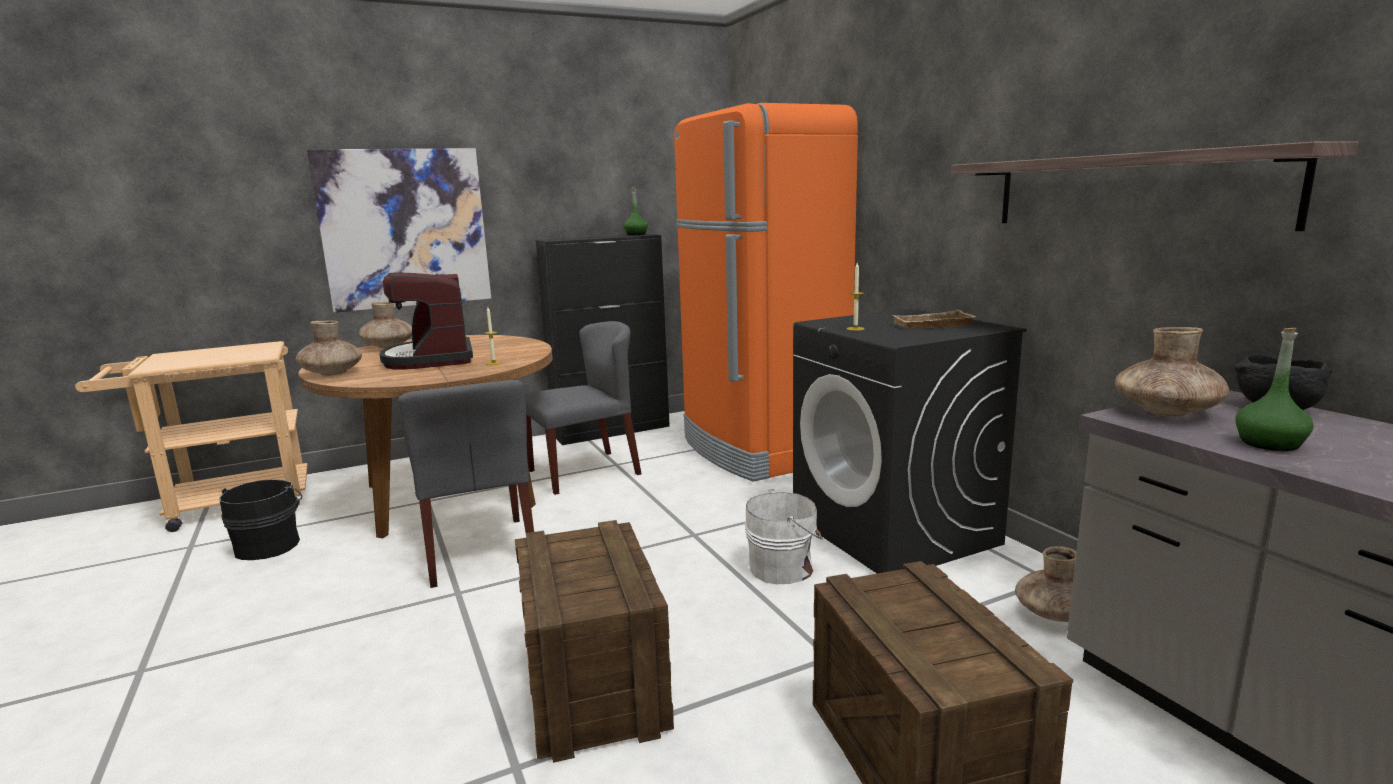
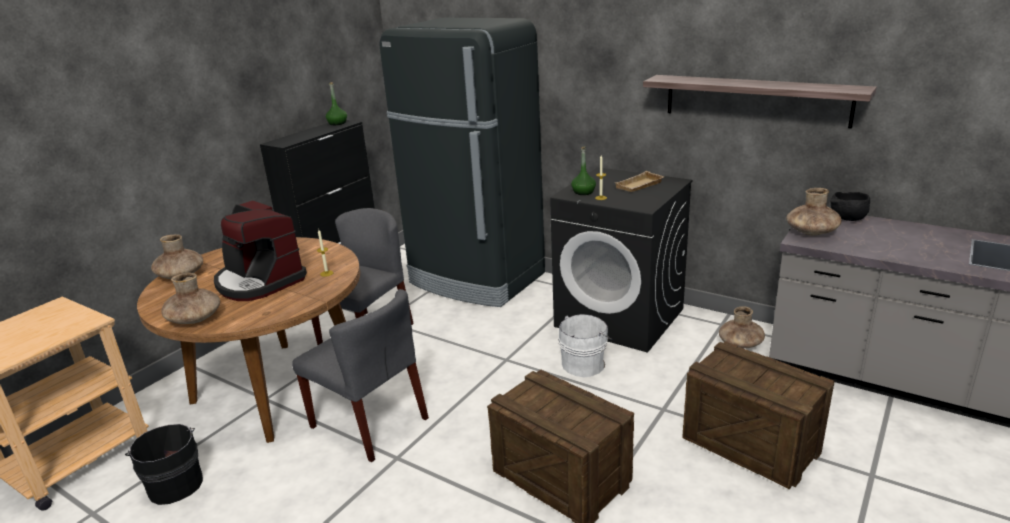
camera: 30 degrees left, 10 degrees up
(405, 229) = (149, 159): picture -> none
(760, 450) = (476, 279): orange fridge -> black fridge
(1269, 444) = (868, 245): green bottle -> green bottle (583, 192)

